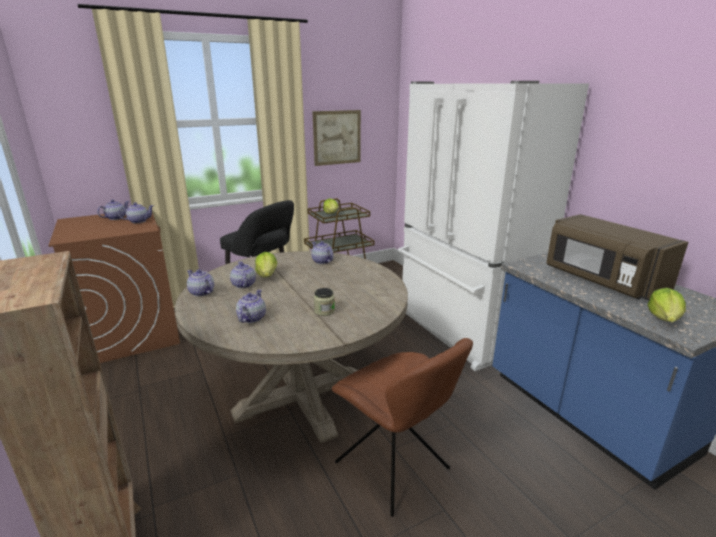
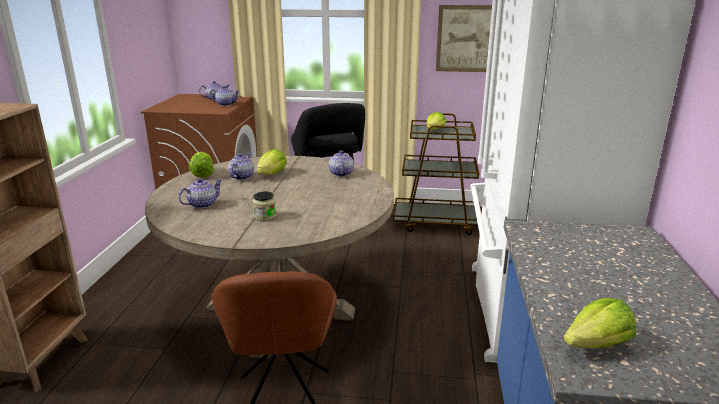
camera: 35 degrees right, 0 degrees up
(201, 293) = (202, 175): teapot -> lettuce
(601, 280) = (605, 276): brown microwave -> none

